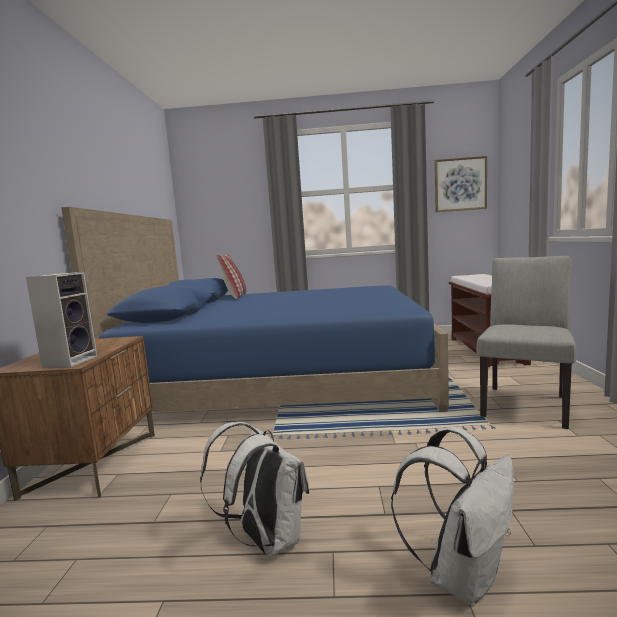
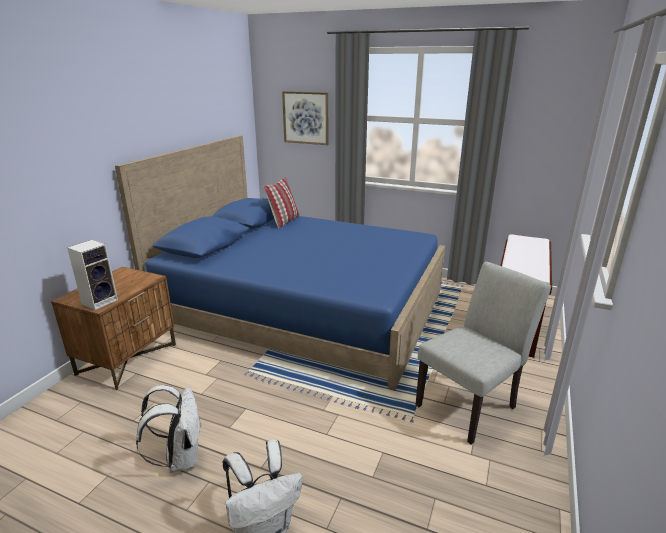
camera: 20 degrees right, 15 degrees up
(460, 184) = (548, 129): picture -> picture (306, 118)

